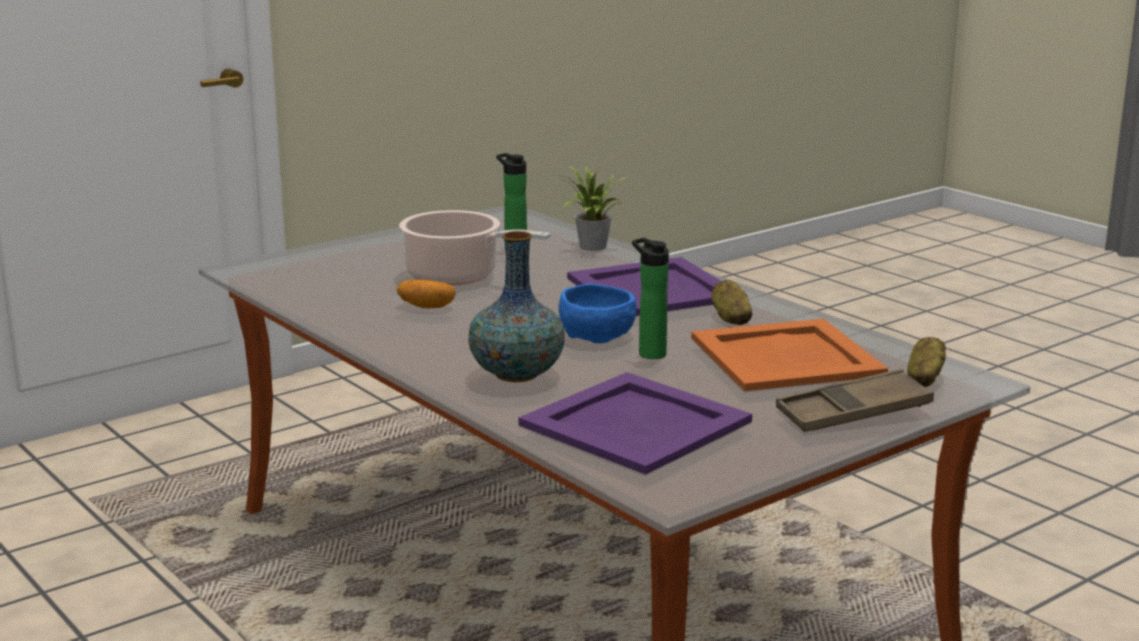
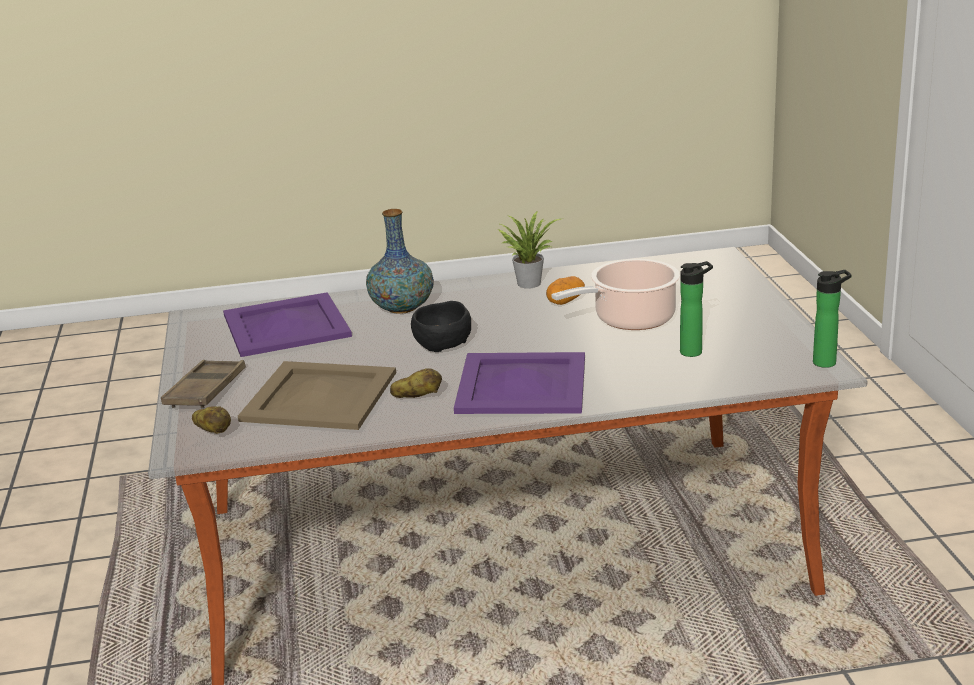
camera: 120 degrees right, 5 degrees up
(590, 247) = (667, 383): potted plant -> potted plant (528, 282)
(599, 334) = (441, 344): blue bowl -> black bowl
(649, 353) = (386, 352): bottle -> bottle (828, 362)
(784, 356) = (321, 396): orange tray -> beige tray

